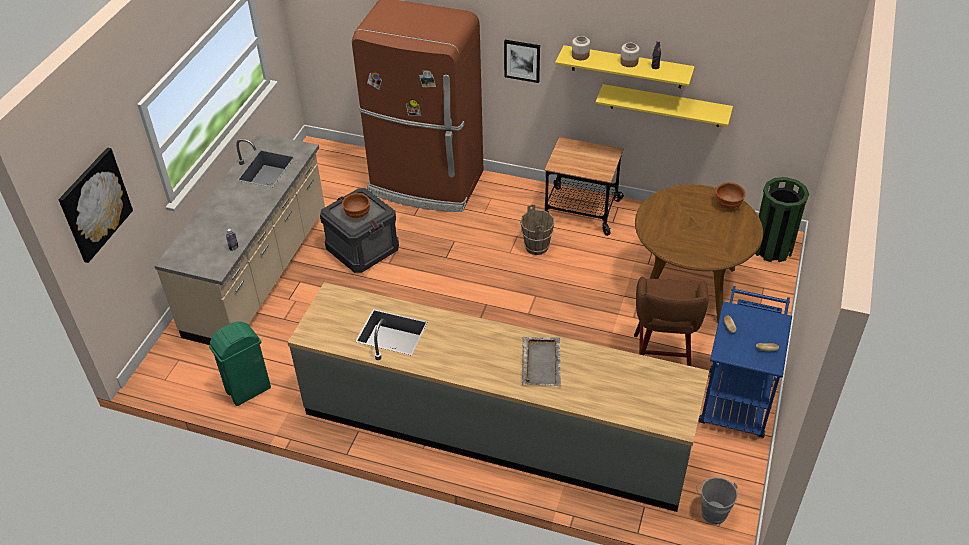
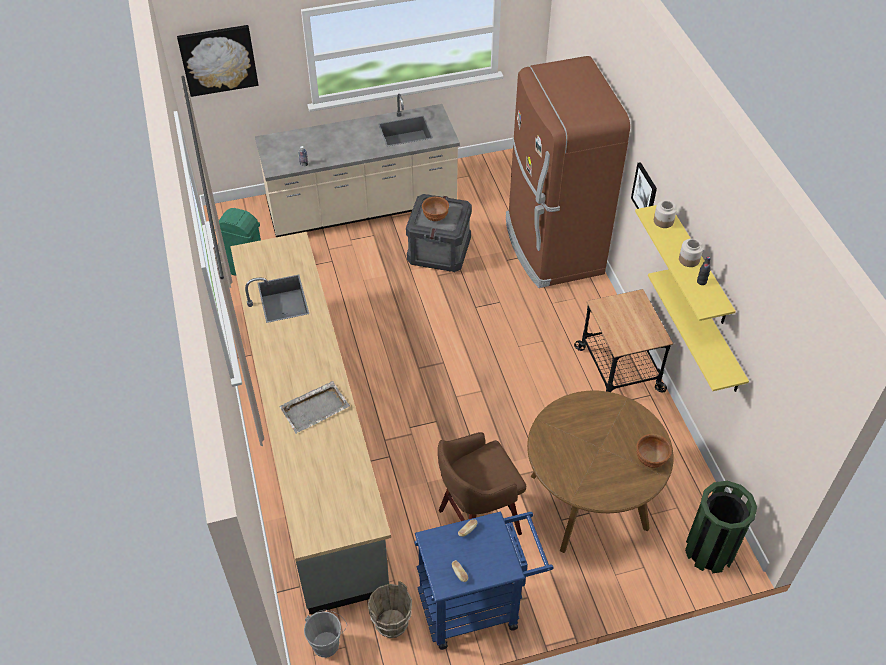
camera: 55 degrees right, 5 degrees up
(537, 247) = (542, 361): brown bucket -> brown bucket (392, 624)

